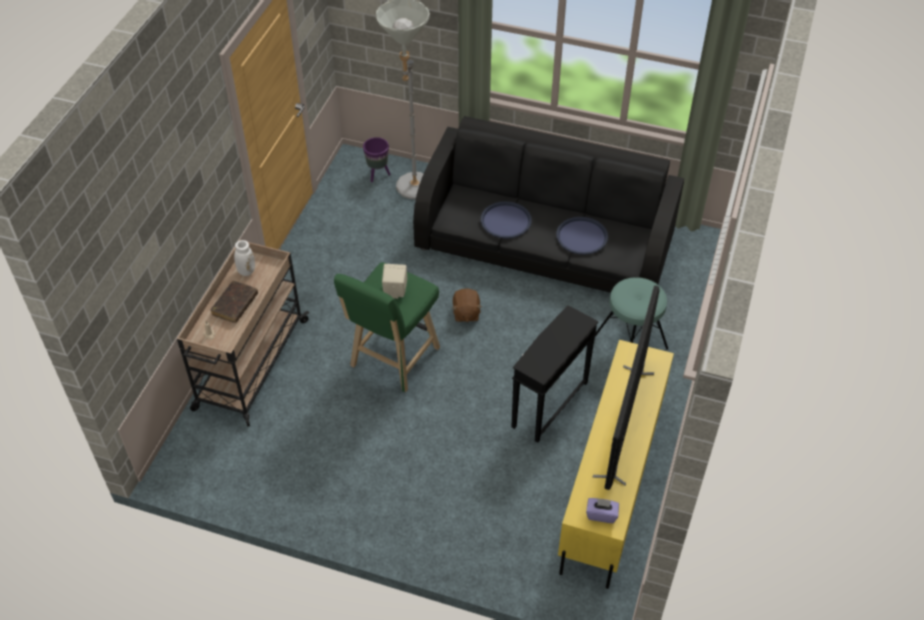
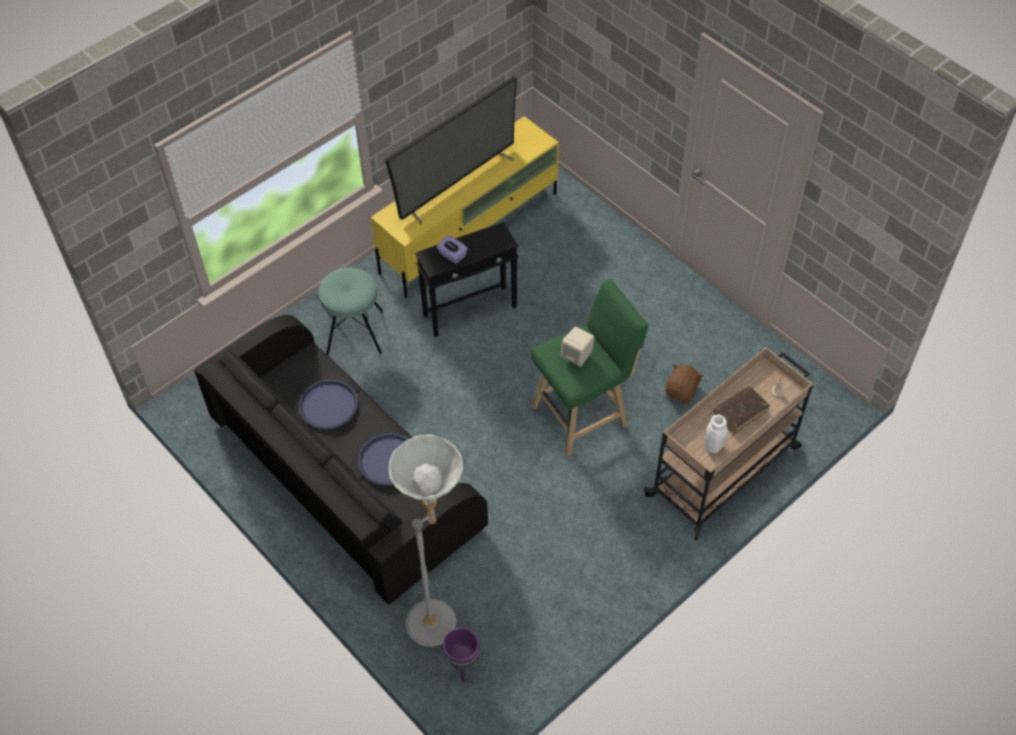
camera: 150 degrees left, 5 degrees up
(466, 313) = (483, 430): brown plush toy -> brown plush toy (682, 391)
(601, 514) = (526, 135): purple tissue box -> purple tissue box (452, 255)

